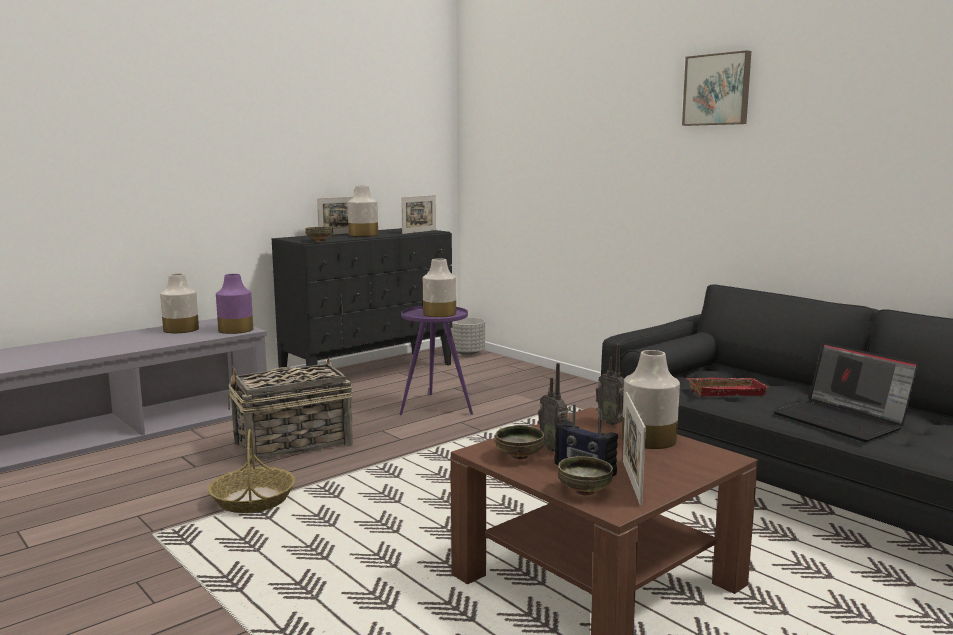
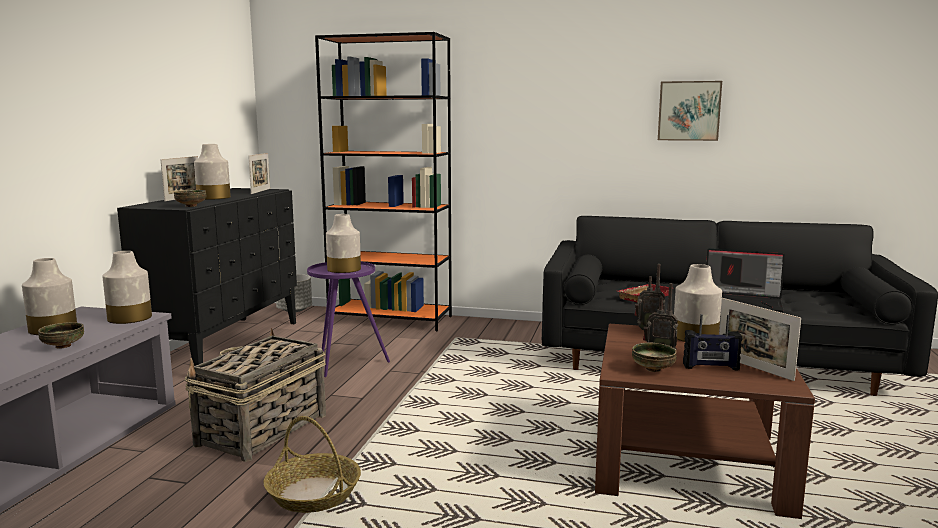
camera: 35 degrees left, 0 degrees up
(236, 330) = (130, 317): purple vase -> beige vase
(538, 377) = (391, 319): none -> orange bookcase
(583, 491) = (746, 382): bowl -> bowl (62, 346)
(717, 89) = (555, 57): picture -> picture (689, 111)

